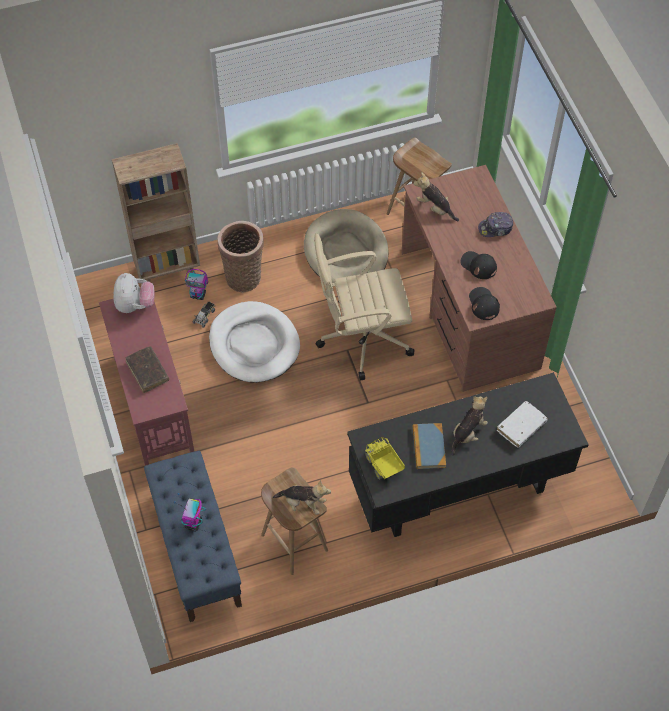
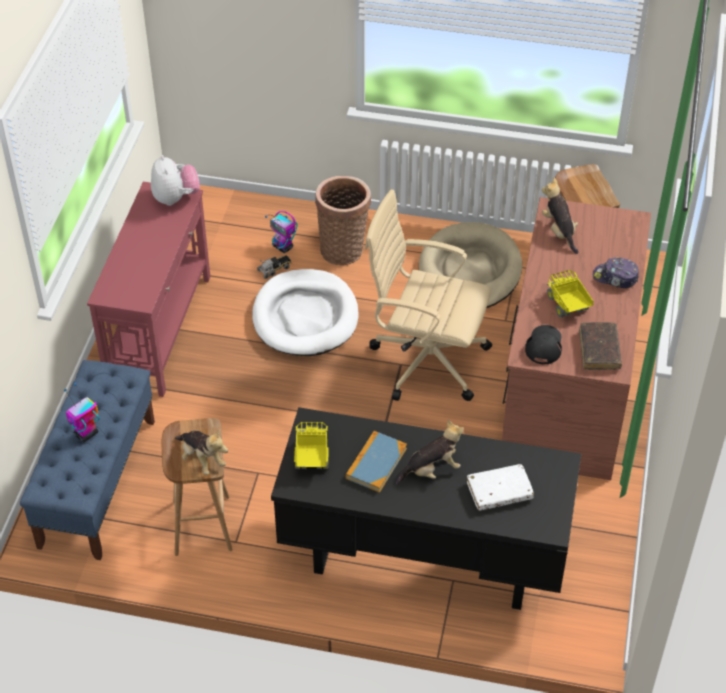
camera: 30 degrees right, 10 degrees down
(135, 305) = (175, 198): plush toy -> plush toy turned 45 degrees counterclockwise
(147, 372) = (139, 262): brown book -> brown book (599, 350)
(168, 271) = (269, 214): brown bookcase -> none
(478, 265) = (567, 305): black cap -> toy truck

